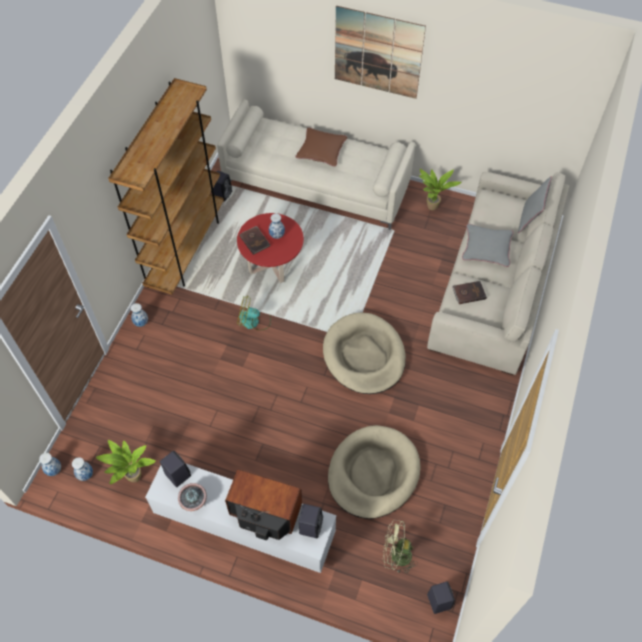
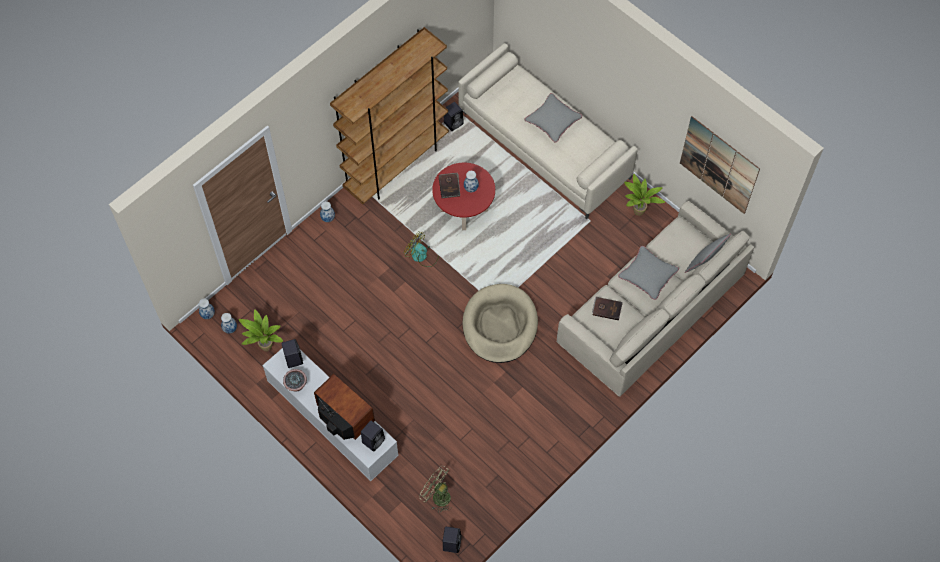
camera: 25 degrees right, 5 degrees up
(321, 150) = (553, 120): brown pillow -> grey pillow
(373, 473) = (454, 425): beige dog bed -> none
(378, 53) = (614, 63): picture -> picture (719, 165)

